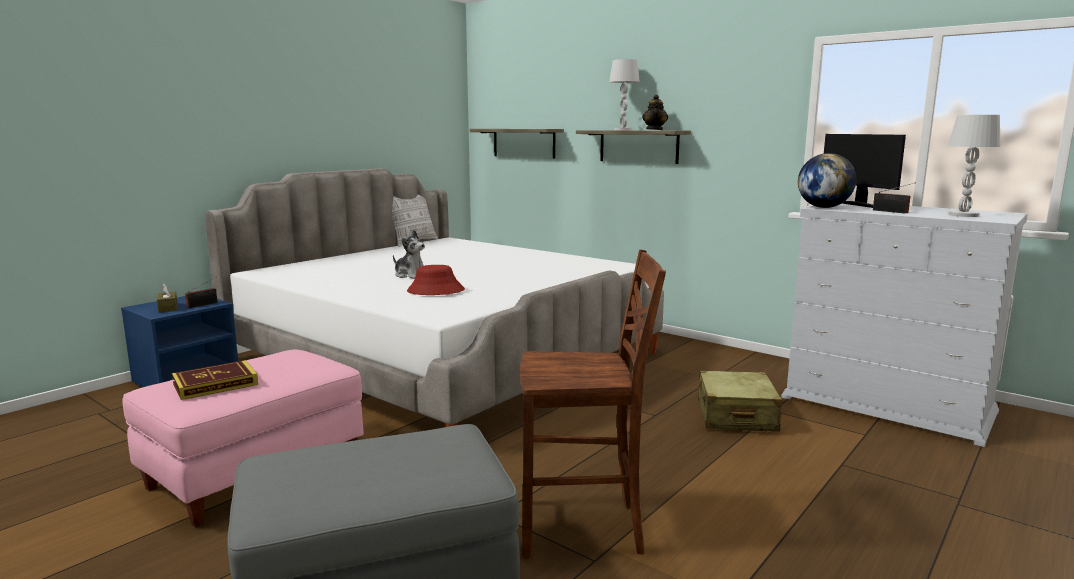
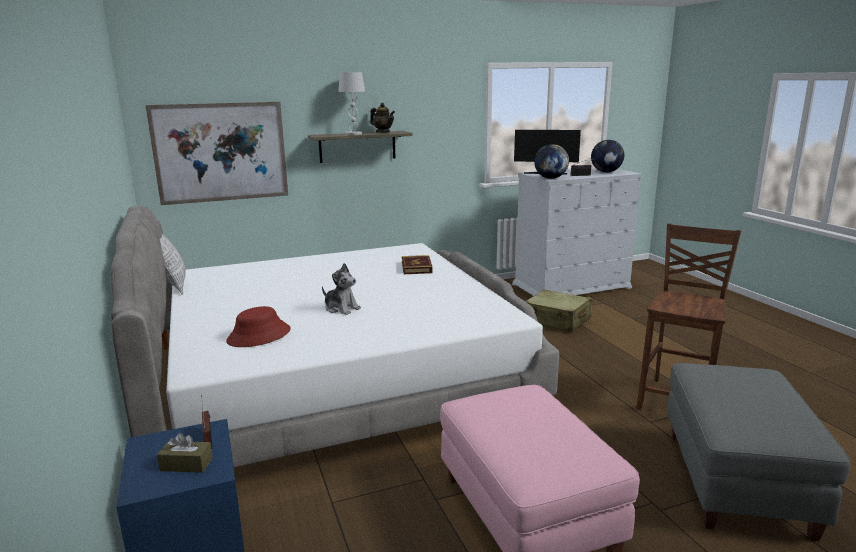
camera: 60 degrees left, 5 degrees up
(215, 384) = (552, 444): book -> book (416, 267)
(410, 275) = (341, 308): plush toy -> plush toy turned 60 degrees clockwise
(435, 291) = (420, 309): red hat -> red hat (259, 336)
(524, 143) = (221, 152): shelf -> picture
(963, 215) = (606, 172): white table lamp -> globe

